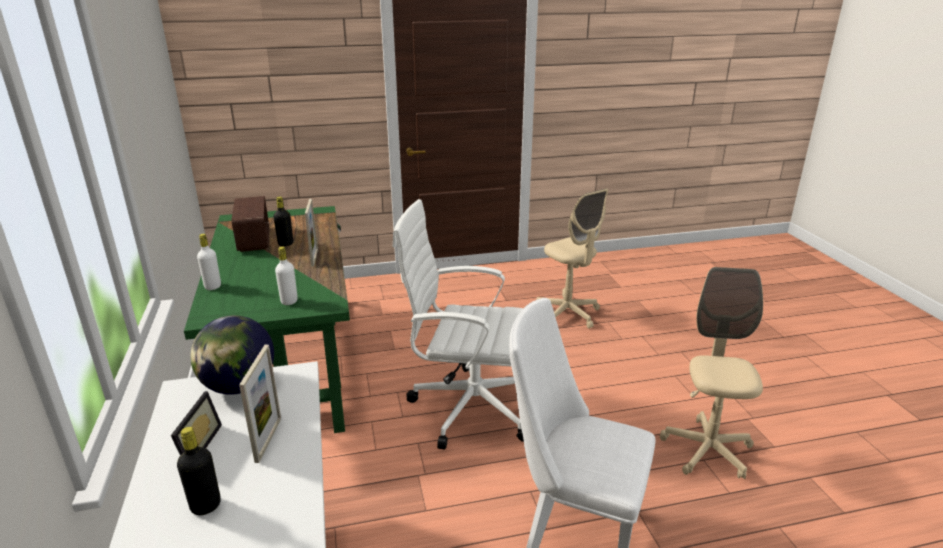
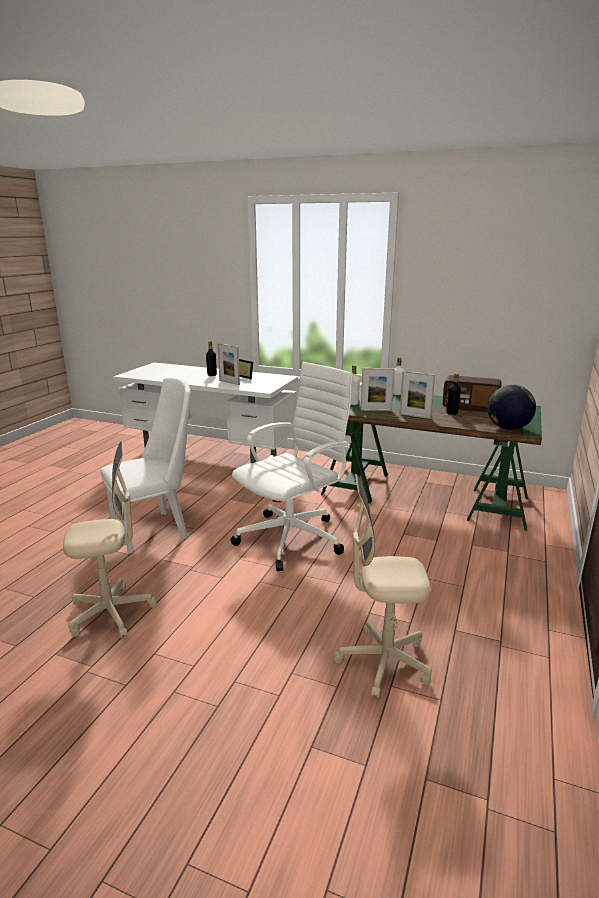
camera: 125 degrees right, 5 degrees down
(238, 386) = (272, 383): globe -> globe (508, 428)
(309, 281) = (376, 410): none -> picture frame
(707, 450) = (111, 613): beige office chair -> beige office chair turned 60 degrees counterclockwise

